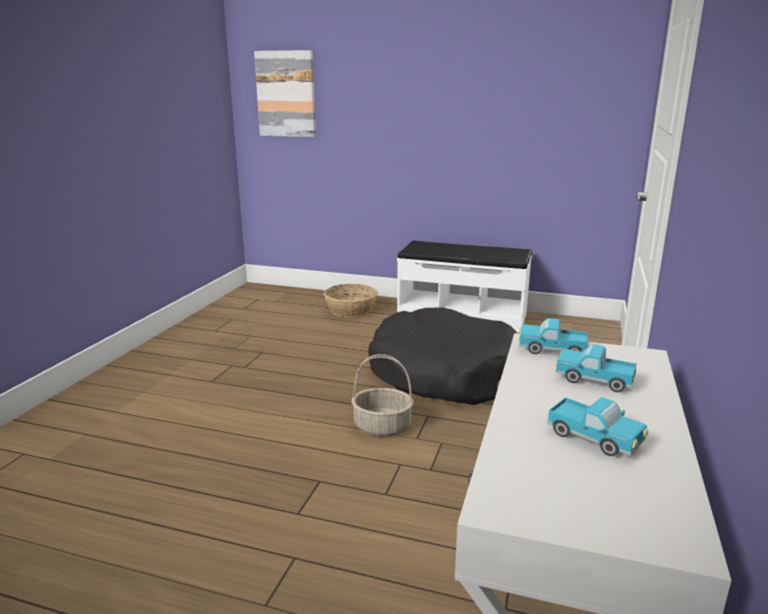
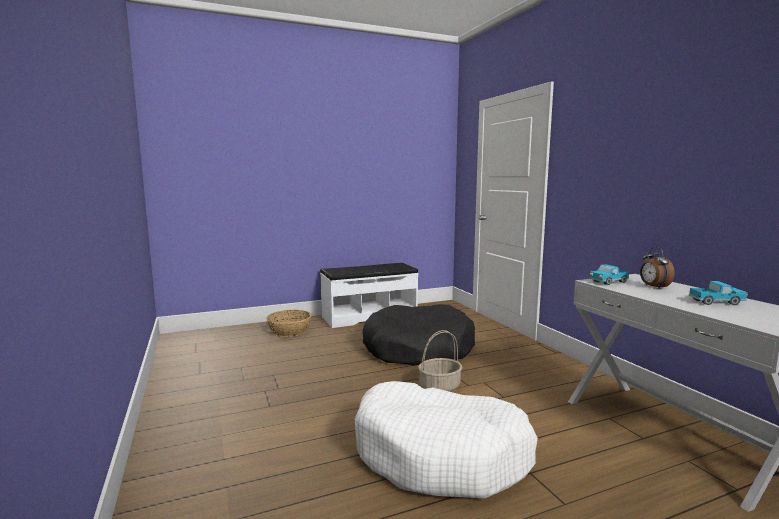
camera: 40 degrees left, 10 degrees down
(253, 493) = (440, 454): none -> white dog bed
(286, 94) = (203, 160): picture -> none
(593, 380) = (653, 287): toy truck -> alarm clock

